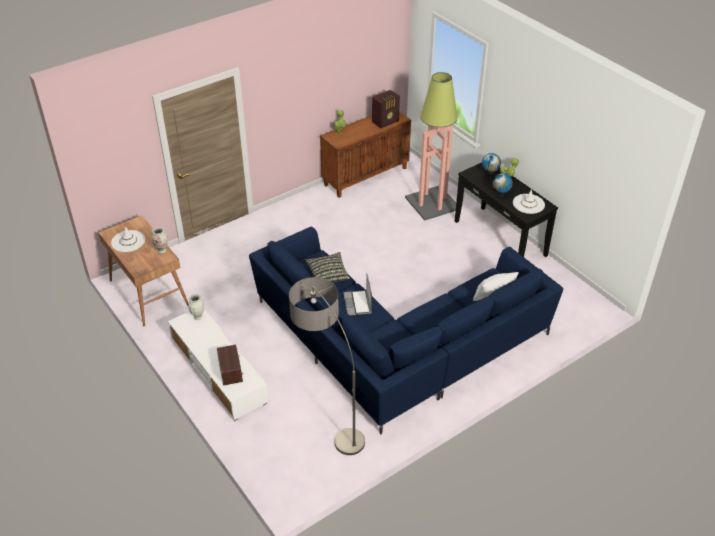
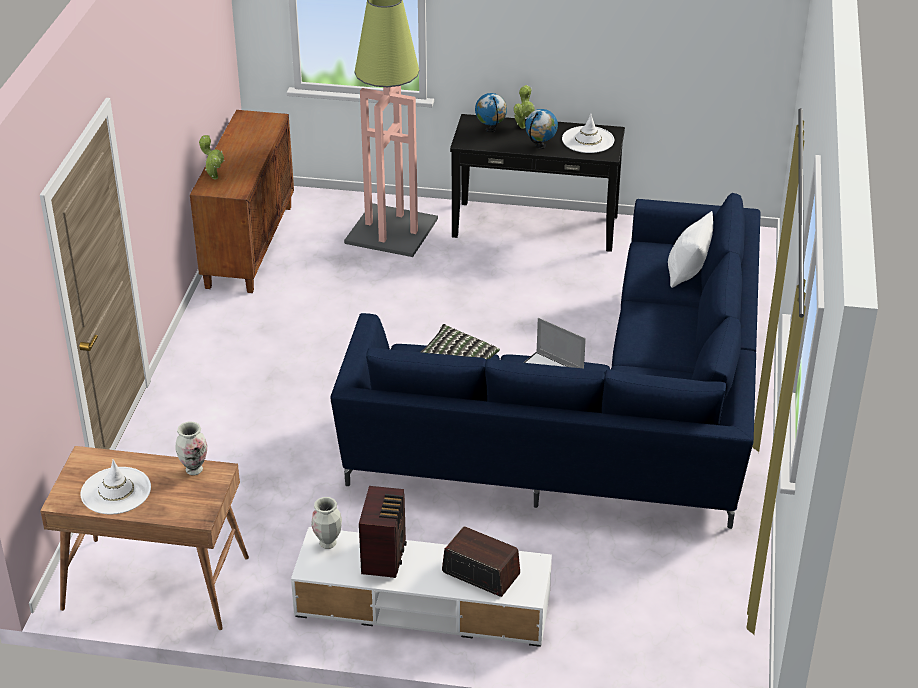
camera: 45 degrees left, 5 degrees down
(328, 418) = (649, 556): floor lamp -> none
(386, 121) = (258, 132): radio -> radio (385, 556)

